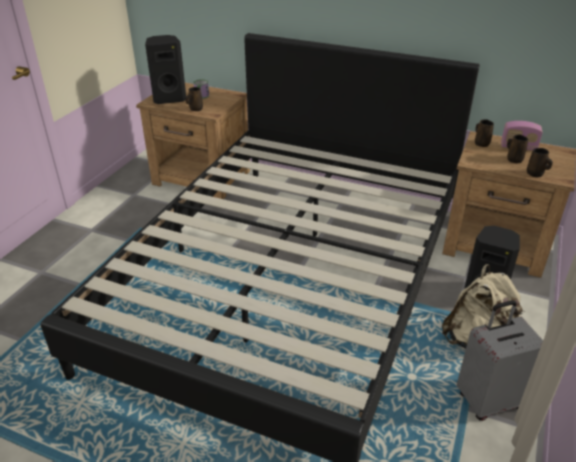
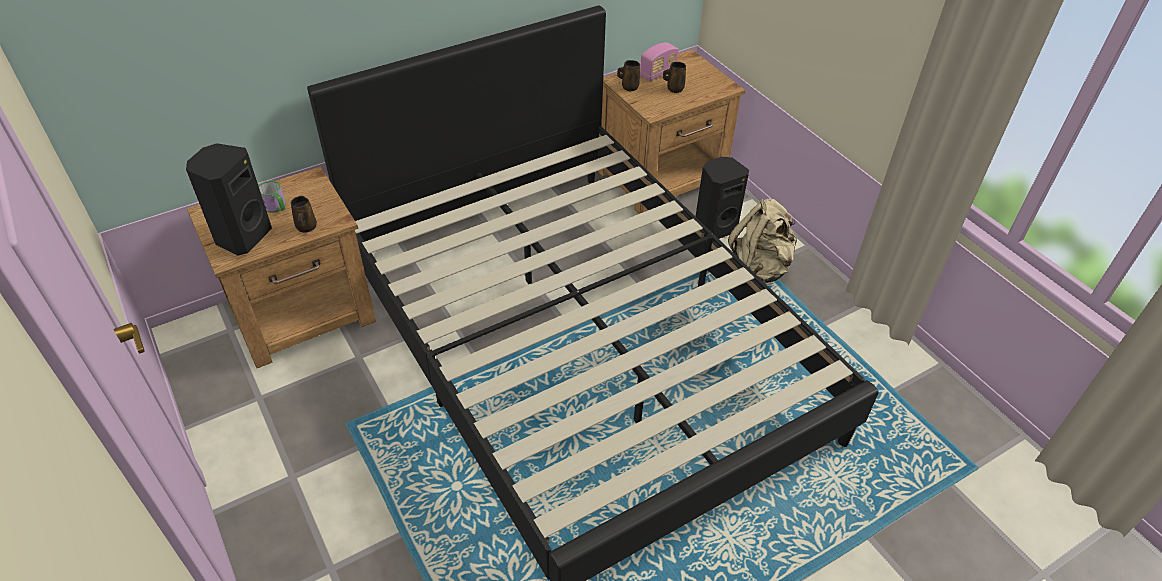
camera: 55 degrees left, 10 degrees up
(489, 400) = (824, 306): grey suitcase -> none
(535, 174) = (707, 93): brown mug -> none

